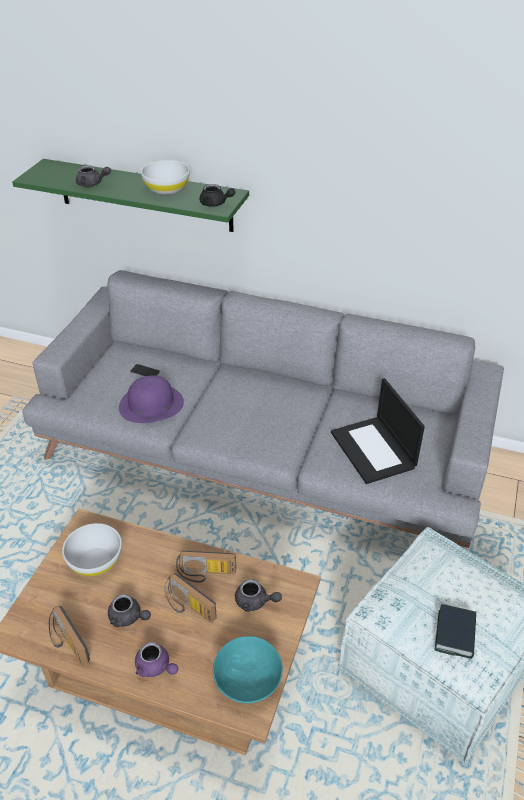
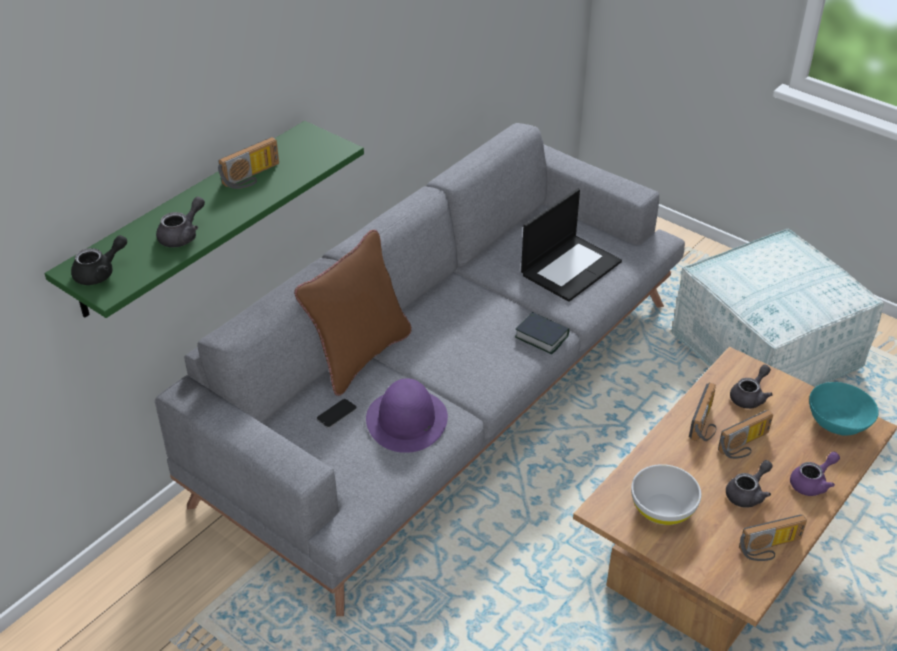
camera: 70 degrees left, 0 degrees up
(167, 189) = (252, 177): white bowl -> radio
(207, 367) = (359, 356): none -> brown pillow
(215, 204) = (323, 149): black teapot -> black teapot (100, 273)
(374, 450) = (571, 267): laptop -> laptop turned 45 degrees counterclockwise
(455, 634) = (811, 287): book -> book (541, 336)

